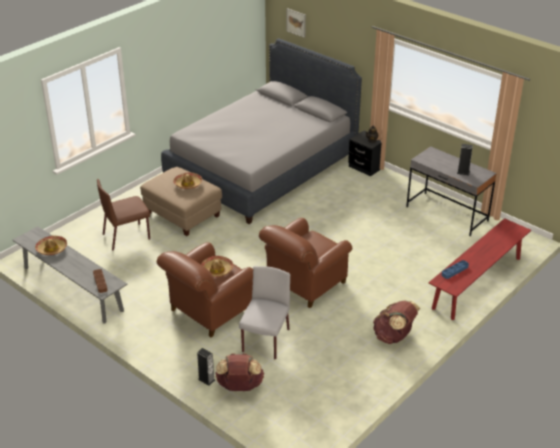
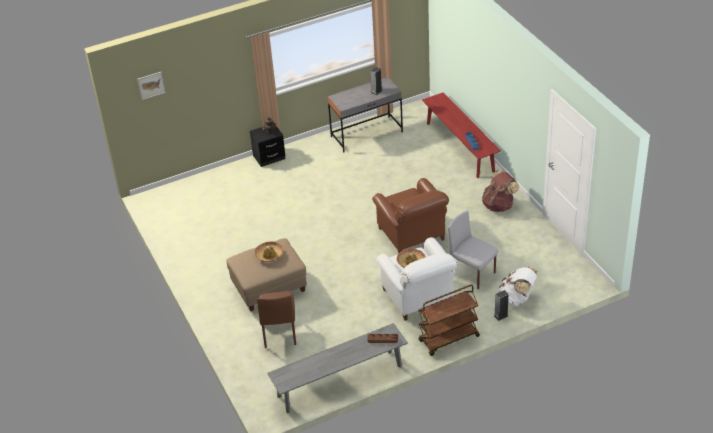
camera: 65 degrees left, 5 degrees up
(52, 249) = (312, 366): hat -> none
(154, 347) = (448, 339): none -> brown cart
(208, 312) = (419, 298): brown armchair -> white armchair
(240, 387) = (517, 299): brown backpack -> white backpack
(262, 168) = (226, 219): grey bed -> none

